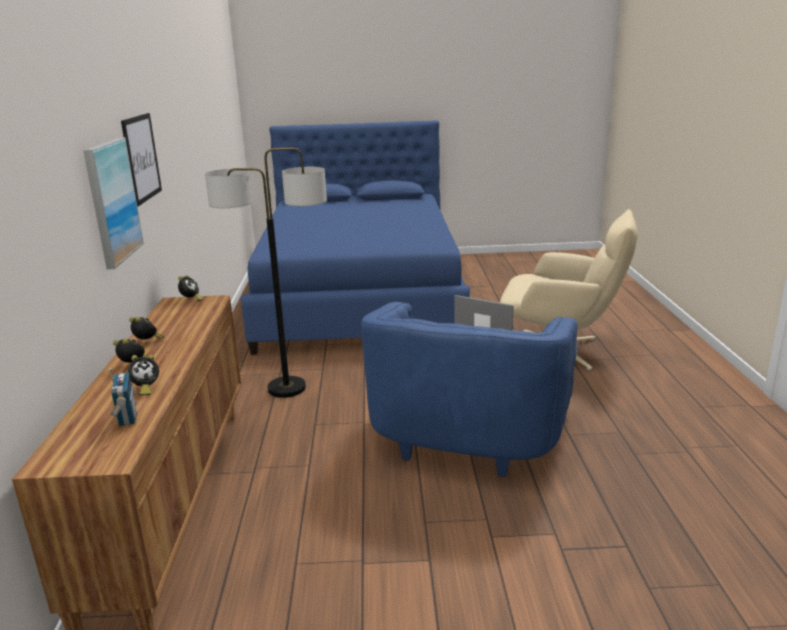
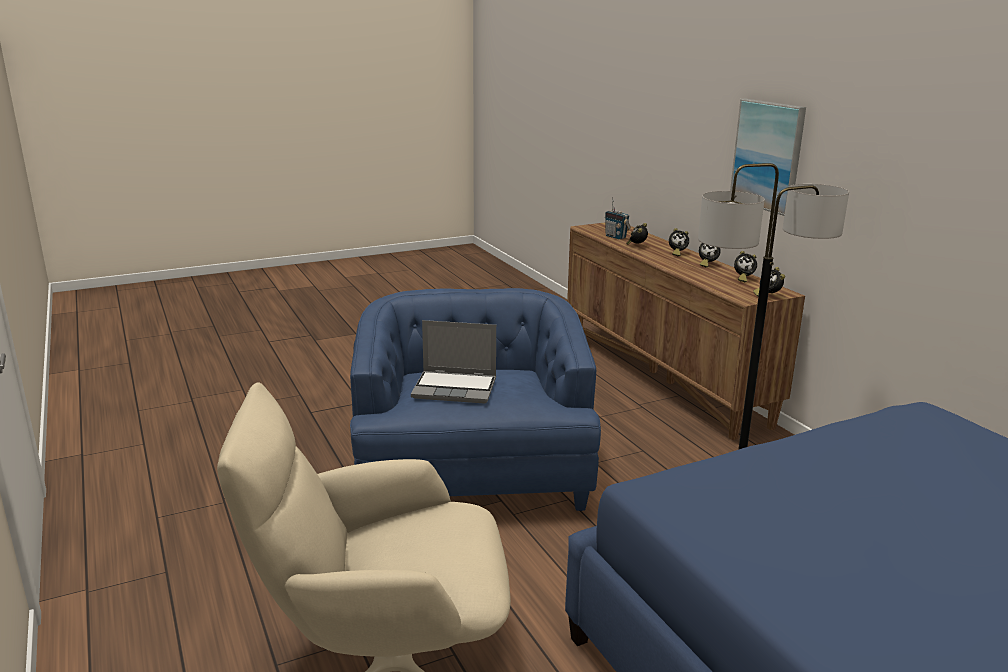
camera: 155 degrees right, 0 degrees up
(141, 158) = (849, 145): picture -> none
(164, 319) = (743, 279): none -> alarm clock

